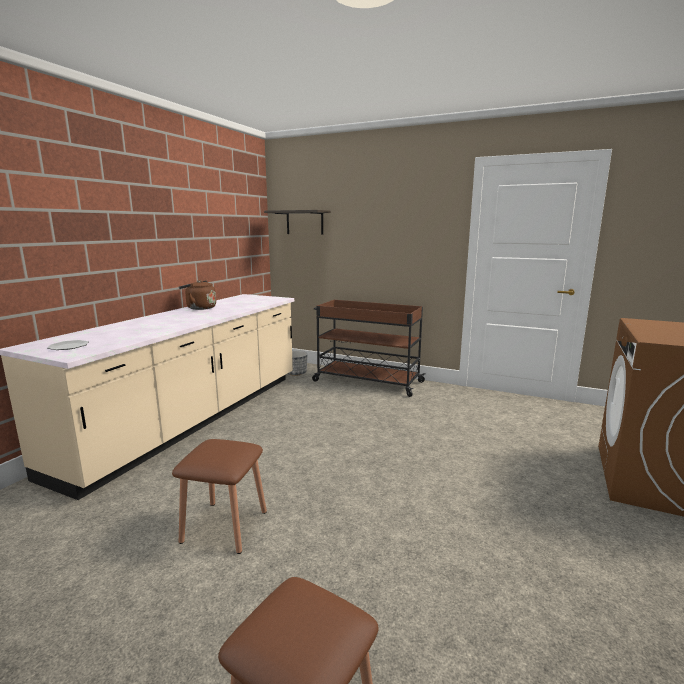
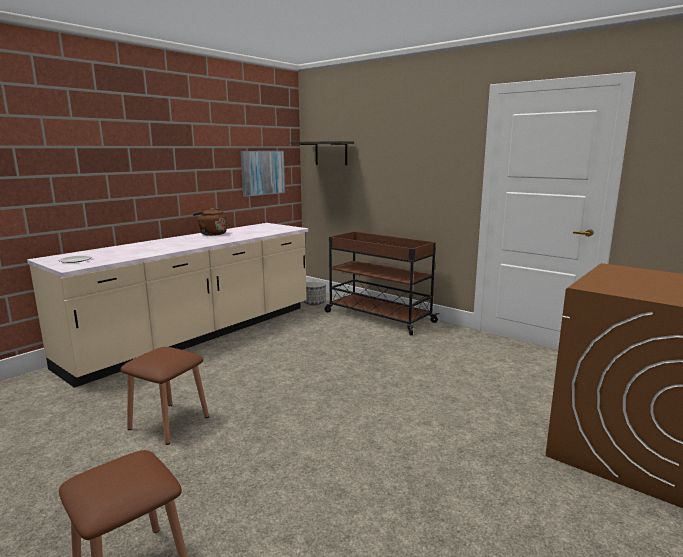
camera: 15 degrees right, 0 degrees up
(237, 242) = (262, 172): none -> picture

